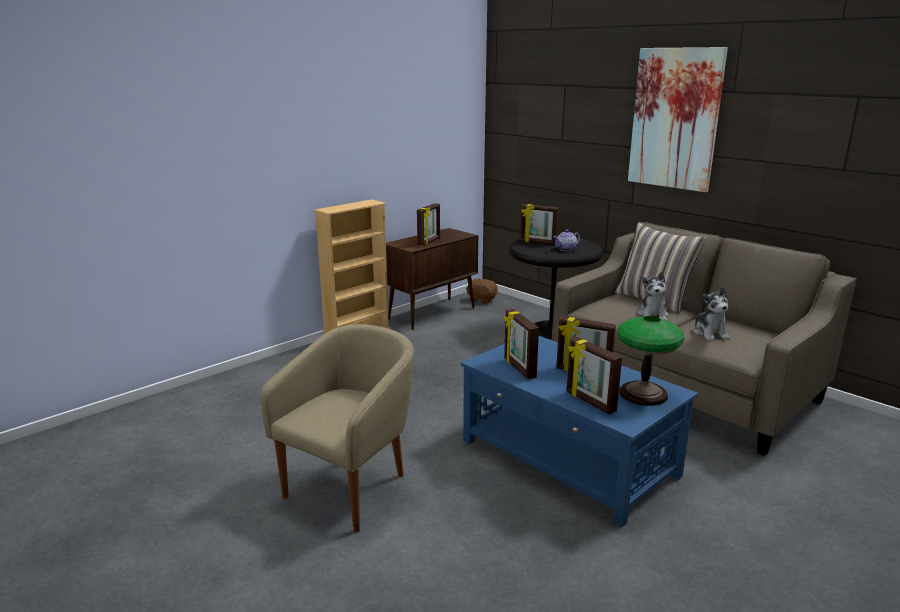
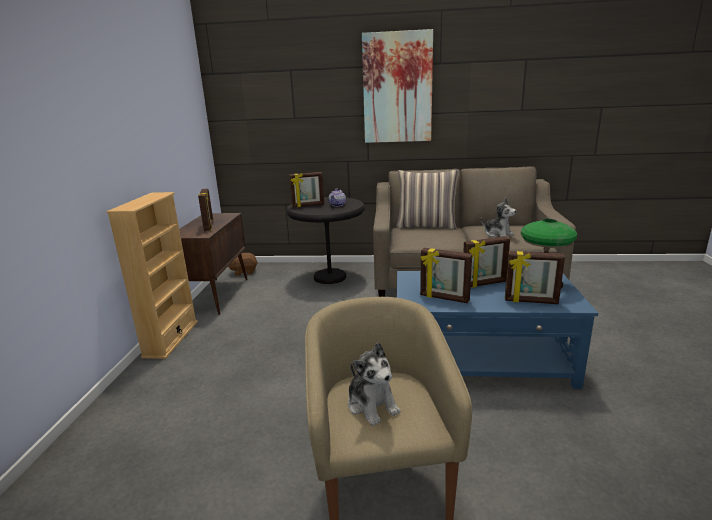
camera: 40 degrees left, 0 degrees up
(653, 315) = (448, 234): plush toy -> plush toy (372, 405)

